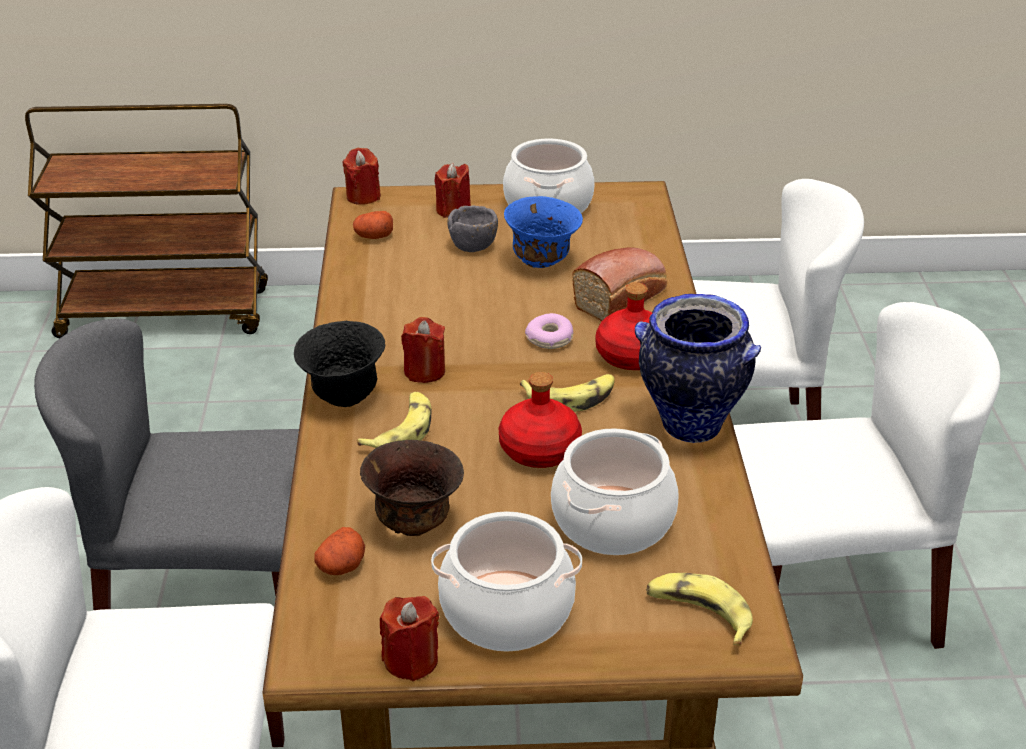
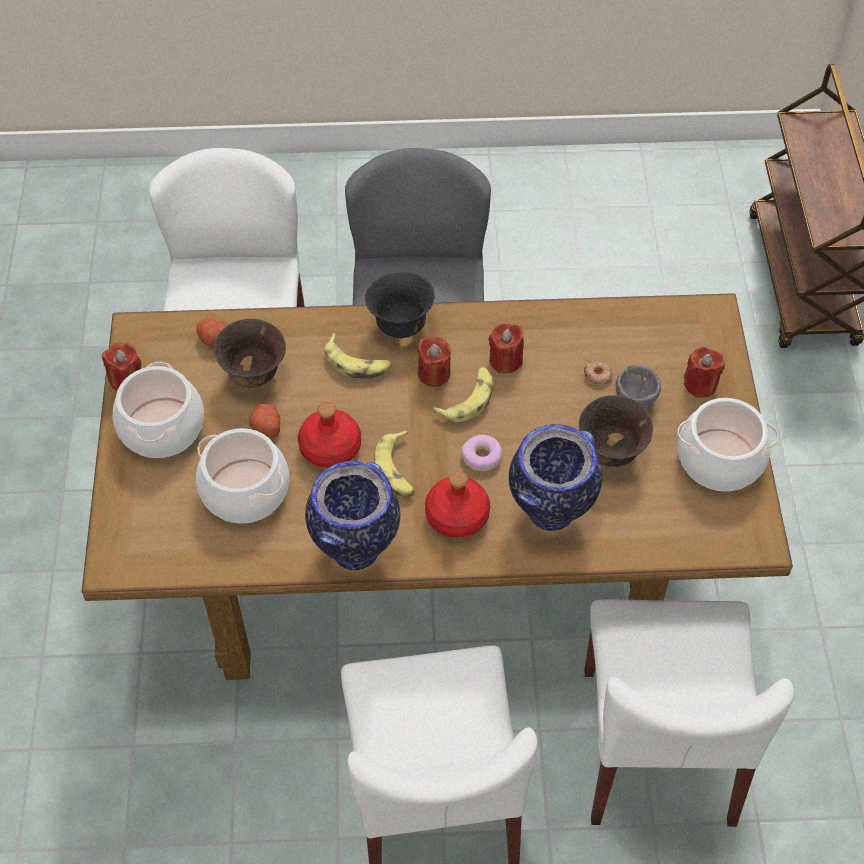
camera: 90 degrees right, 20 degrees up
(363, 196) = (717, 316): red candle -> red candle (505, 360)
(373, 236) = (644, 328): potato -> potato (266, 427)
(436, 265) = (597, 375): none -> donut
(542, 261) = (611, 453): blue bowl -> brown bowl
(622, 298) = (550, 513): bread -> vase
(698, 614) = (145, 536): banana -> banana (468, 399)

